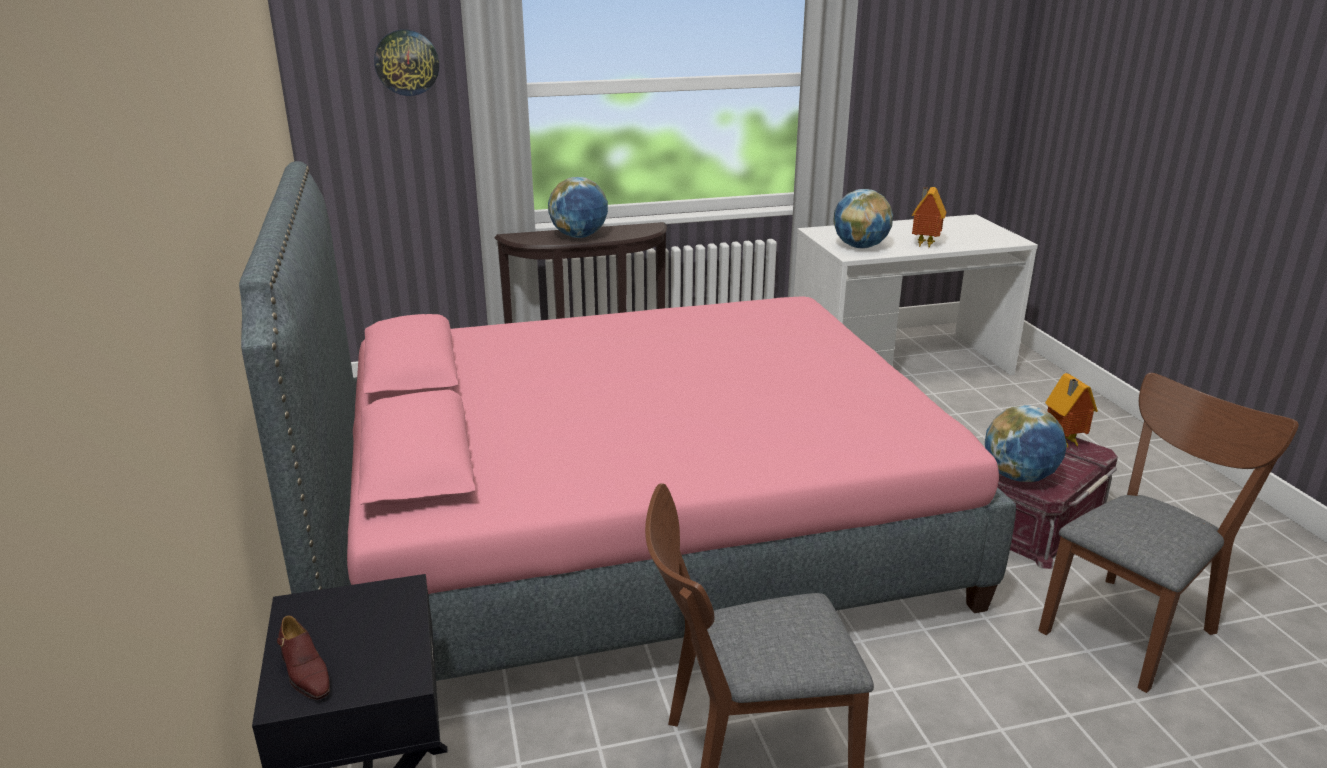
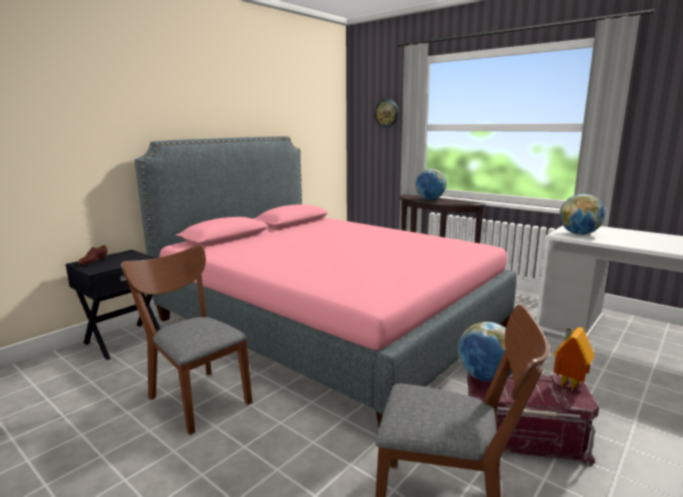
camera: 55 degrees right, 10 degrees down
(923, 244) = (630, 242): toy house -> none

